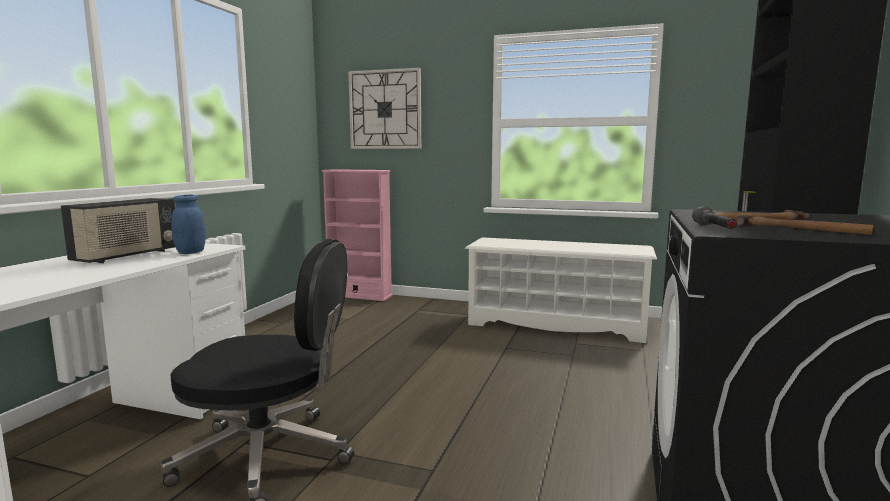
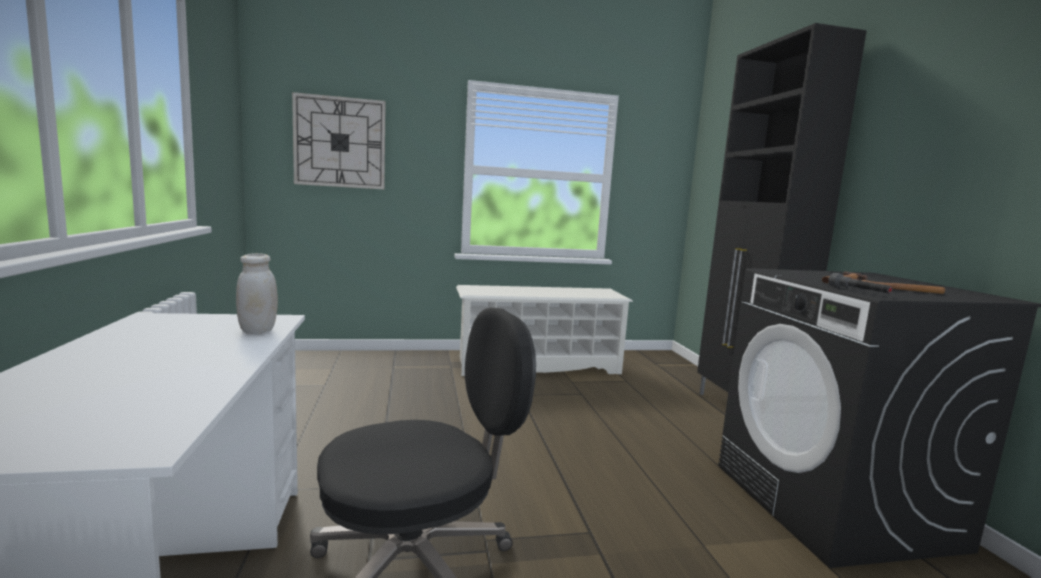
camera: 30 degrees left, 0 degrees up
(127, 256) = (172, 344): radio -> none
(190, 252) = (258, 331): blue jar -> white jar
(359, 295) = (307, 355): pink bookcase -> none

